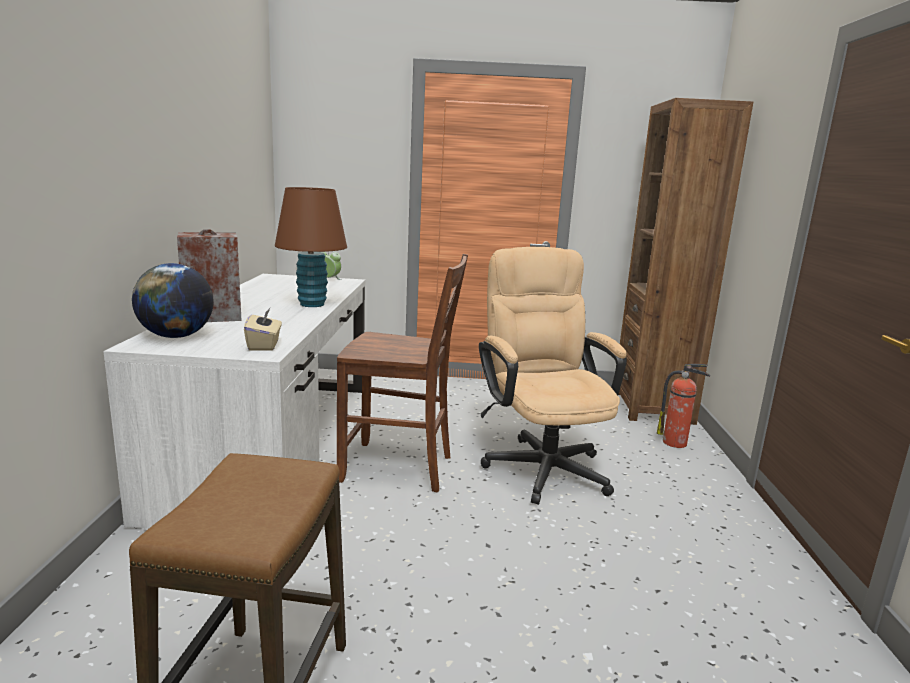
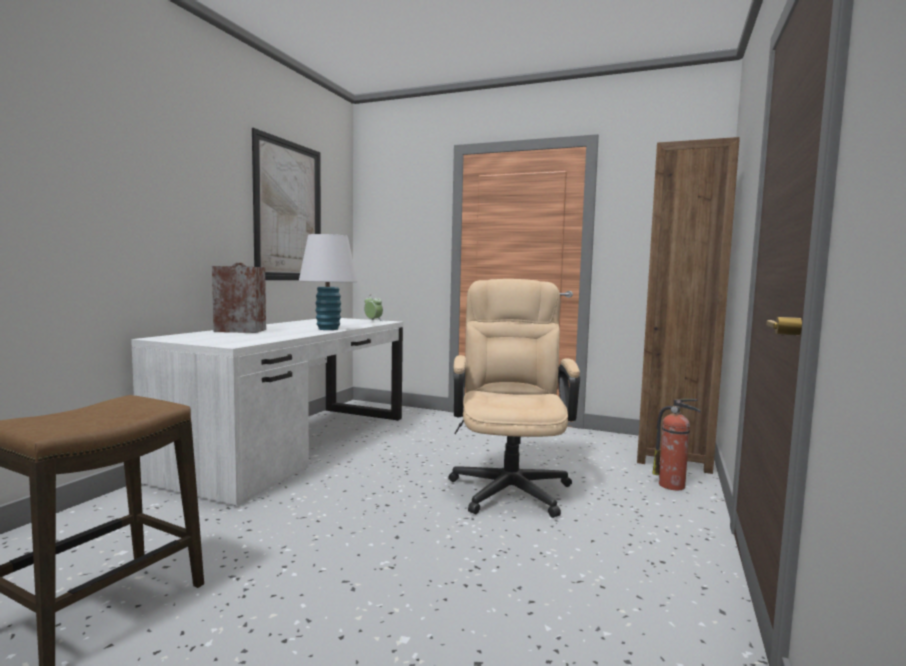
camera: 20 degrees right, 10 degrees down
(176, 336) = (193, 336): globe -> none
(223, 143) = (289, 211): none -> picture
(264, 345) = (242, 342): beige tissue box -> none
(312, 304) = (328, 329): brown table lamp -> white table lamp
(399, 468) = (376, 473): brown chair -> none

